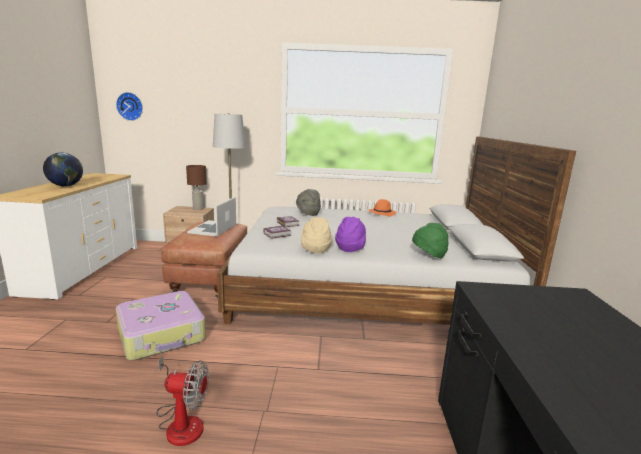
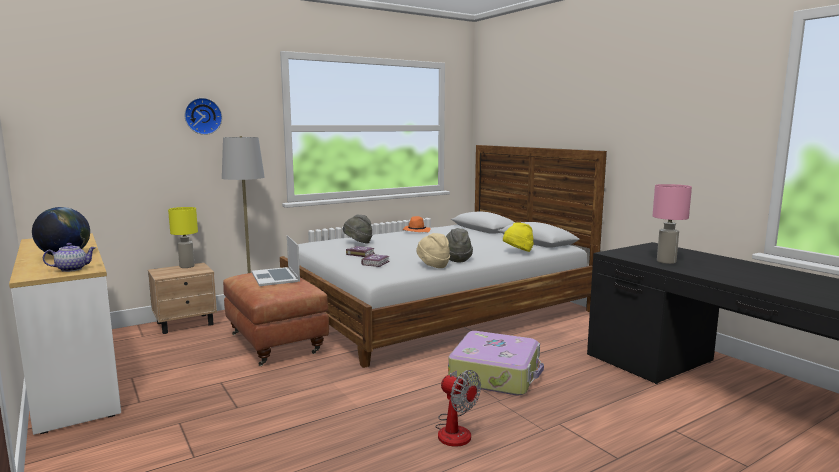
camera: 35 degrees left, 5 degrees down
(35, 195) = (72, 269): none -> teapot
(130, 106) = (66, 134): wall clock -> wall clock (202, 116)
(162, 334) = (321, 394): suitcase -> suitcase (495, 374)
(181, 422) = (455, 430): fan -> fan turned 75 degrees clockwise
(198, 208) = (187, 266): brown table lamp -> yellow table lamp
(350, 248) = (456, 259): purple hat -> grey hat
(428, 255) = (518, 252): green hat -> yellow hat
(532, 327) = (667, 262): none -> pink table lamp

